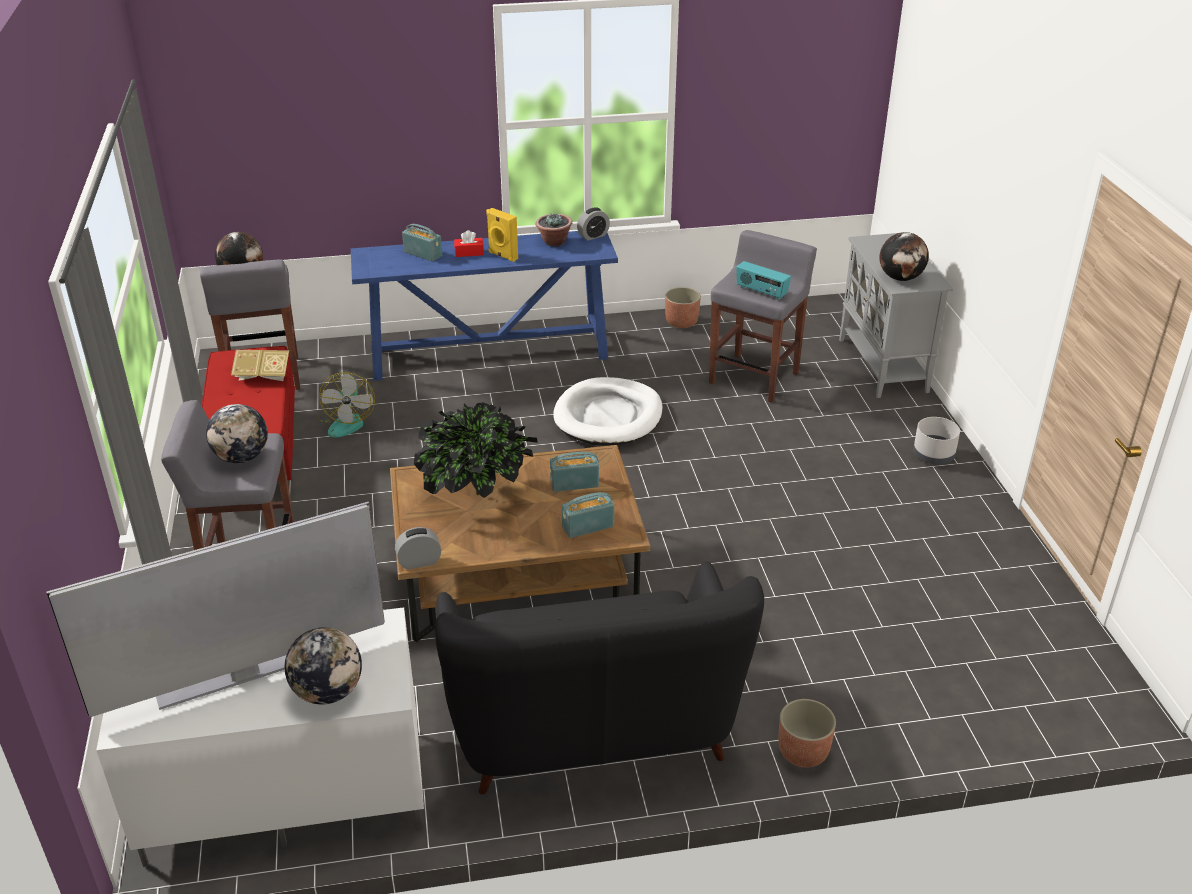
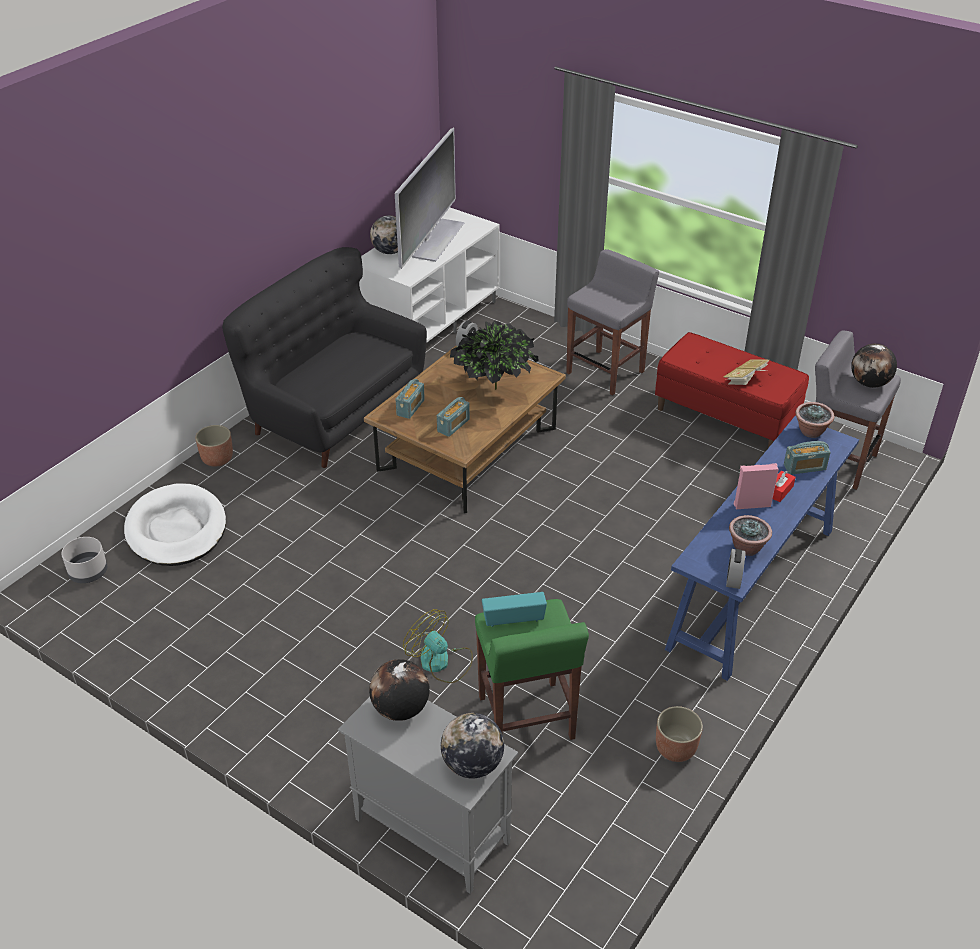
camera: 135 degrees right, 5 degrees up
(242, 457) = (608, 299): globe -> globe (472, 764)
(347, 422) = (725, 469): fan -> fan (441, 662)
(368, 266) = (811, 432): none -> potted plant
(502, 256) = (751, 504): yellow speaker -> pink speaker
(608, 416) = (579, 591): white dog bed -> white dog bed (176, 529)
(754, 377) = (526, 719): grey stool -> green stool
(934, 456) = (292, 730): grey planter -> grey planter (88, 572)

